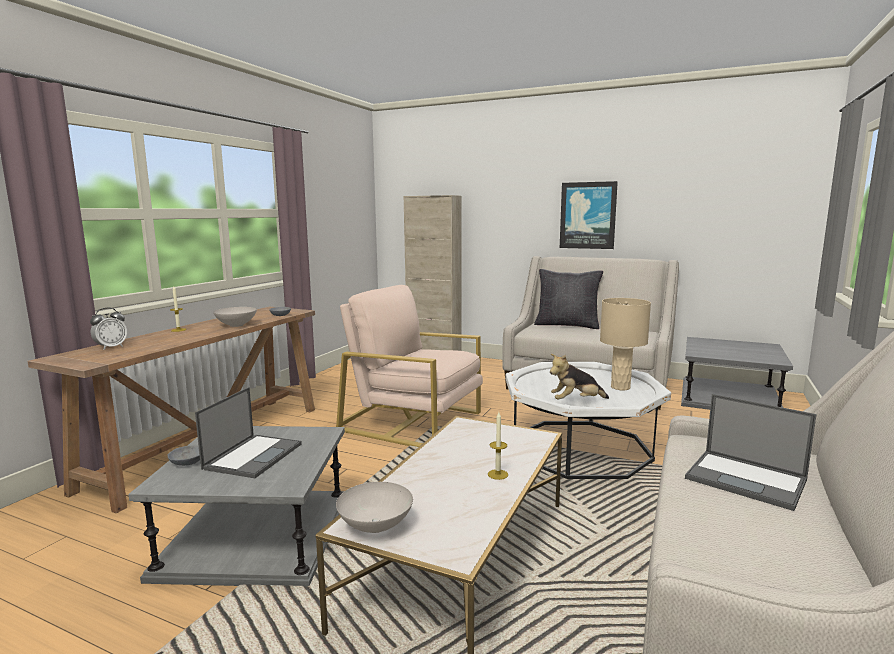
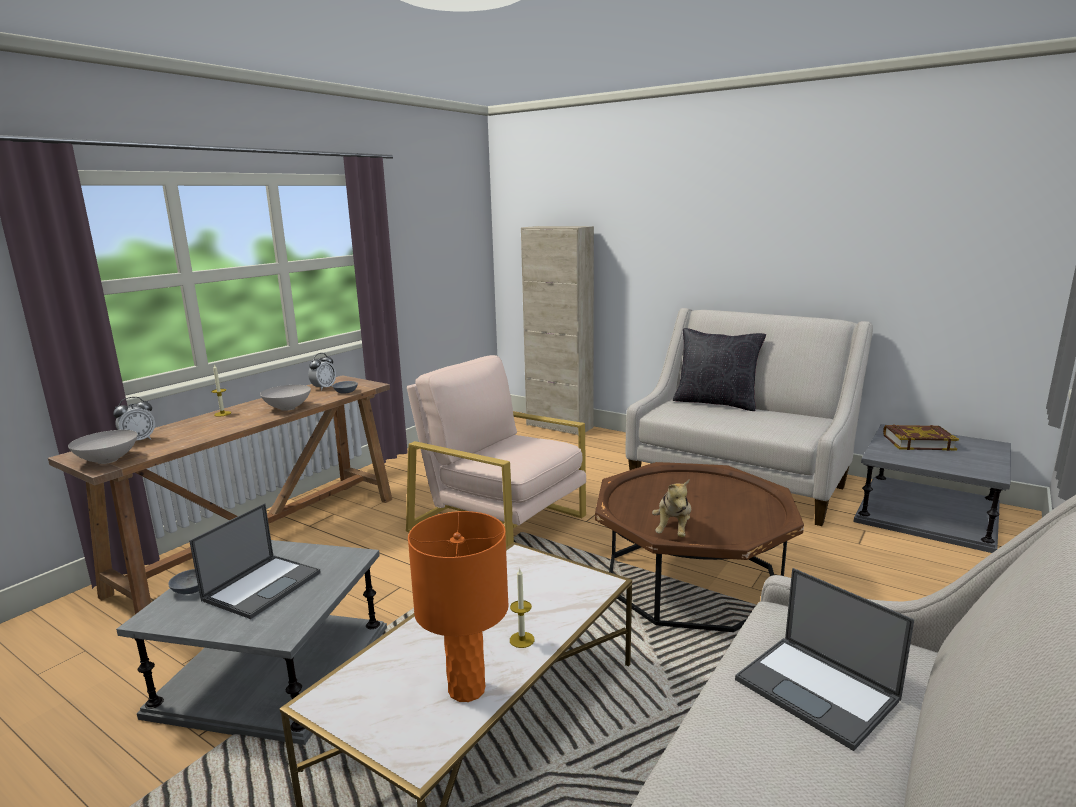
camera: 10 degrees right, 5 degrees up
(259, 313) = (323, 388): none -> alarm clock
(376, 527) = (348, 705): white bowl -> white bowl (108, 460)
(470, 508) = (466, 689): none -> orange table lamp
(576, 401) = (673, 530): plush toy -> plush toy turned 75 degrees counterclockwise
(580, 449) = (691, 580): white coffee table -> brown coffee table
(588, 215) = (753, 256): picture -> none
(620, 387) = (742, 509): beige table lamp -> none
(718, 345) = (918, 442): none -> book

